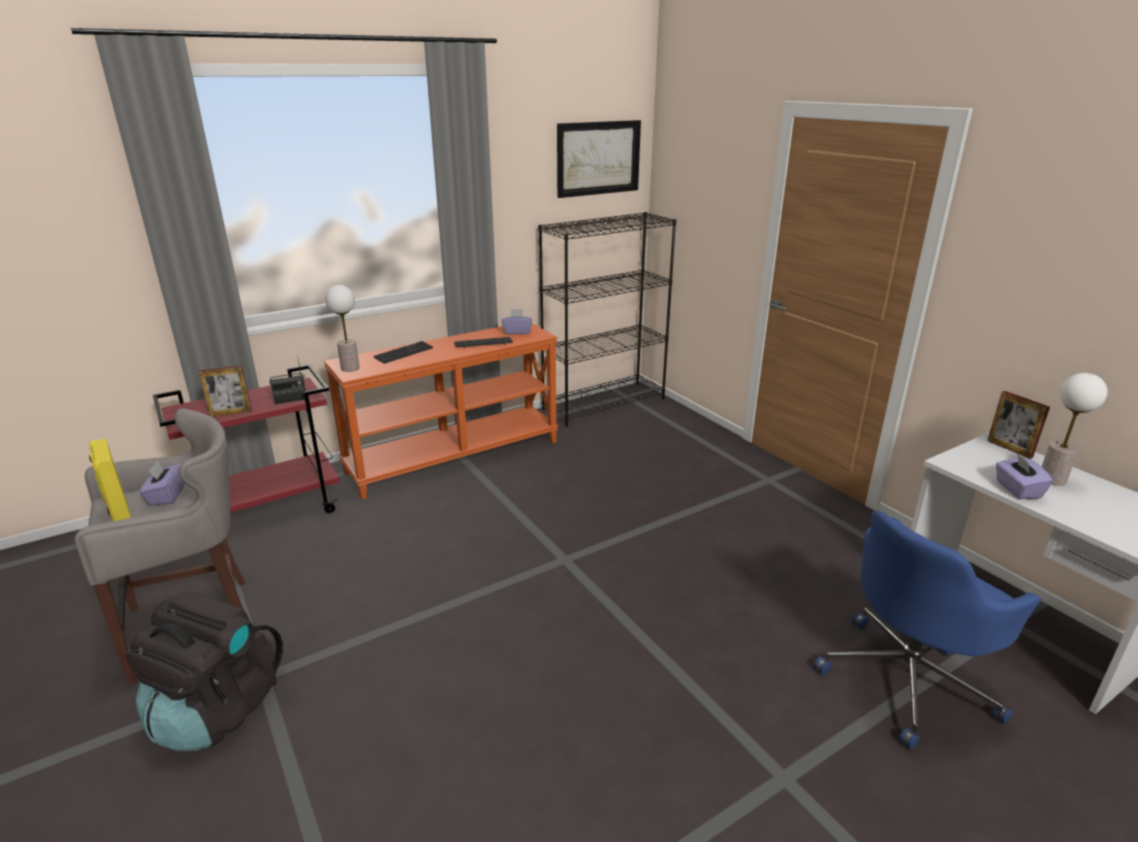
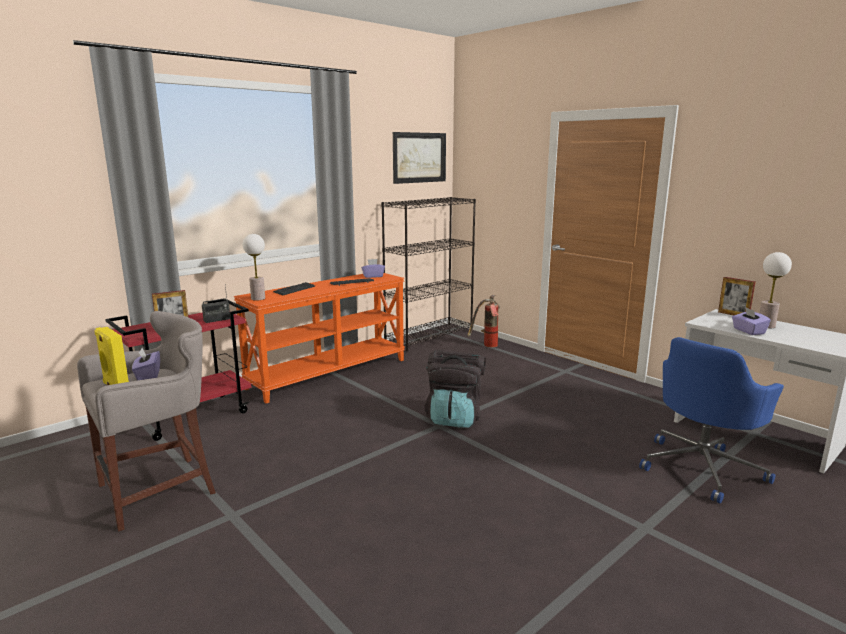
camera: 10 degrees left, 10 degrees down
(217, 710) = (202, 538): black backpack -> black backpack (454, 418)
(675, 426) = (486, 346): none -> fire extinguisher

